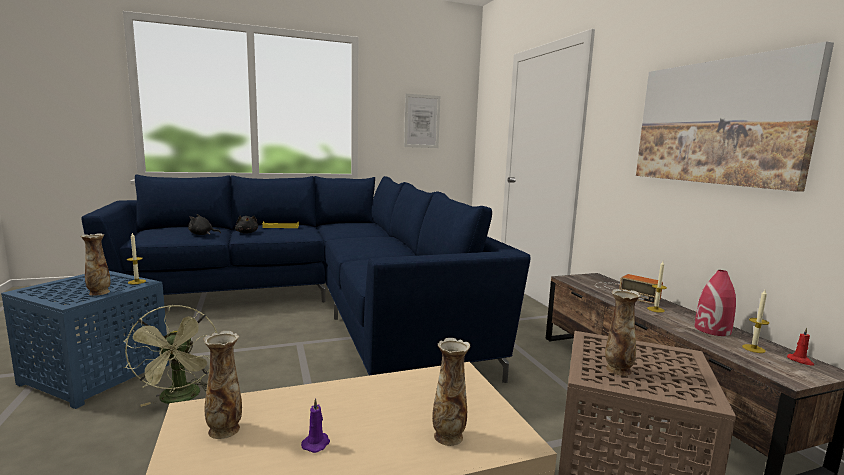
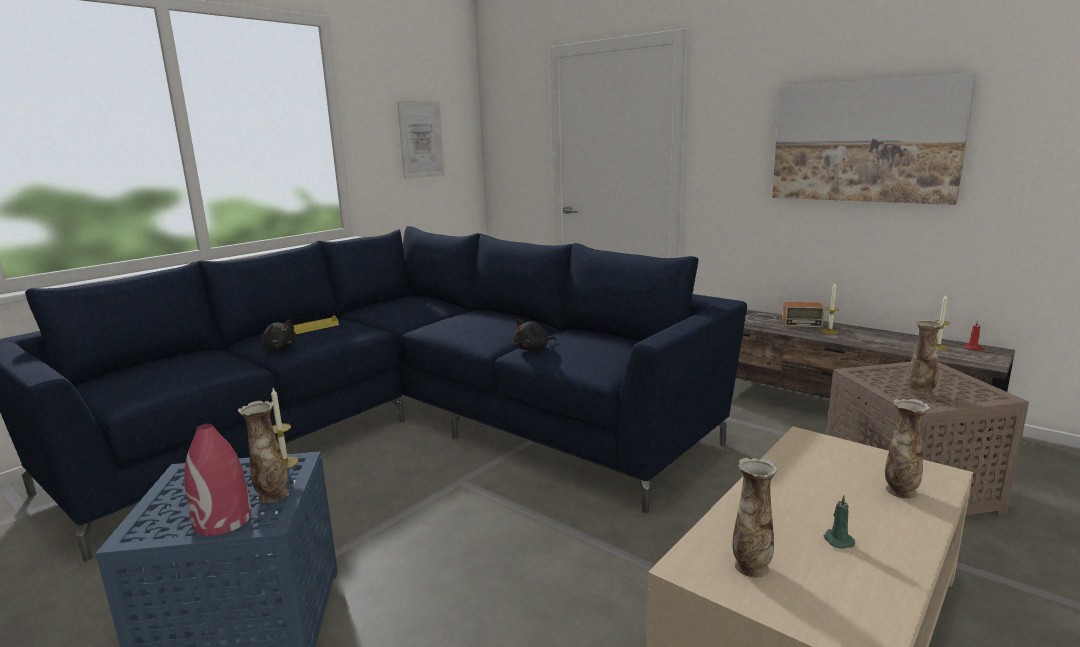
camera: 30 degrees left, 5 degrees up
(180, 399) = (434, 601): green fan -> none
(202, 234) = (217, 368): black plush toy -> black plush toy (533, 349)
(316, 443) = (837, 540): purple candle -> green candle
(712, 330) = (892, 339): red vase -> red vase (222, 521)

